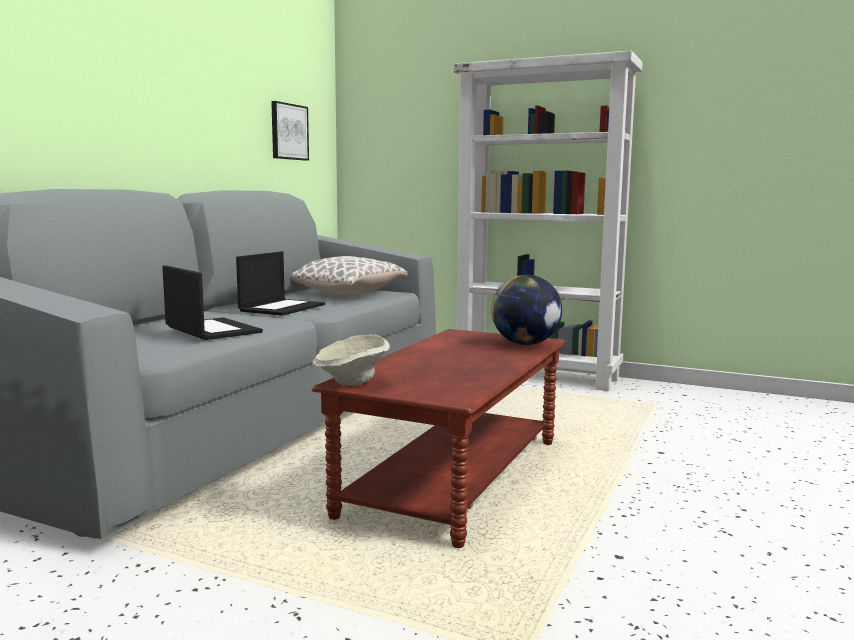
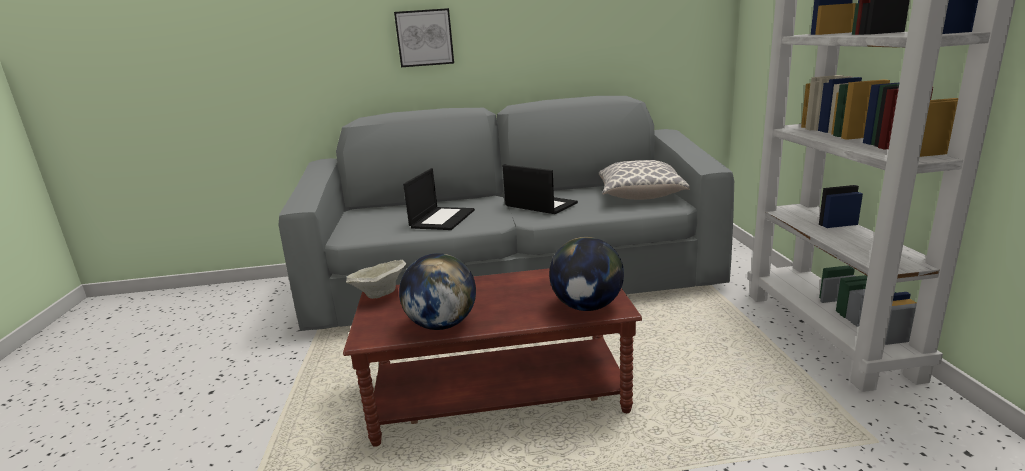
camera: 60 degrees right, 10 degrees up
(282, 308) = (540, 205): laptop -> laptop turned 135 degrees counterclockwise
(288, 132) = (656, 33): picture -> picture (424, 38)
(478, 375) = (441, 324): none -> globe

